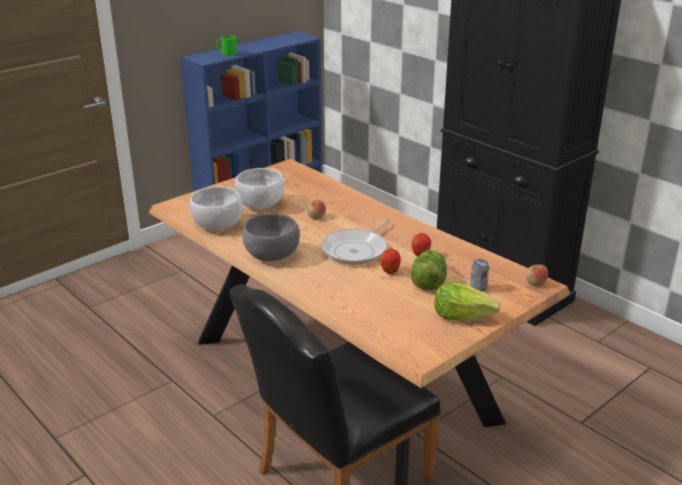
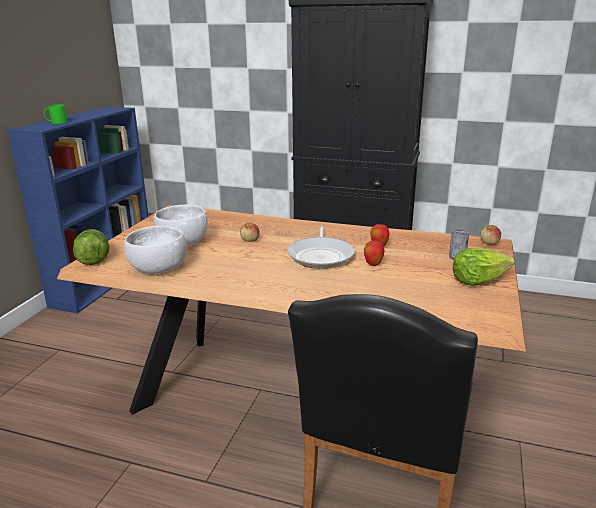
camera: 30 degrees left, 5 degrees down
(272, 255) = (248, 279): grey bowl -> none
(428, 281) = (412, 263): lettuce -> lettuce (93, 258)

